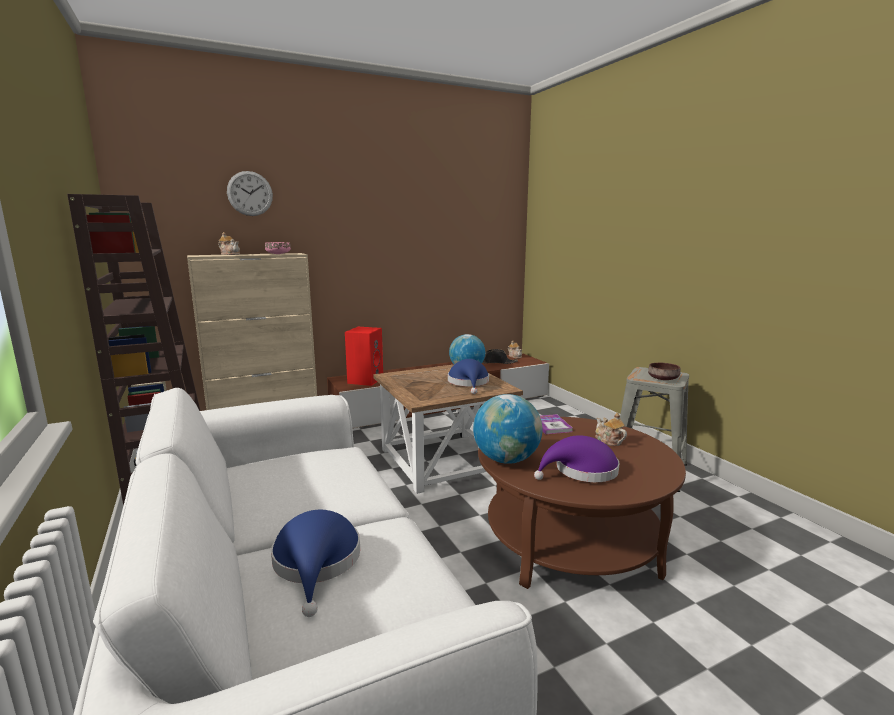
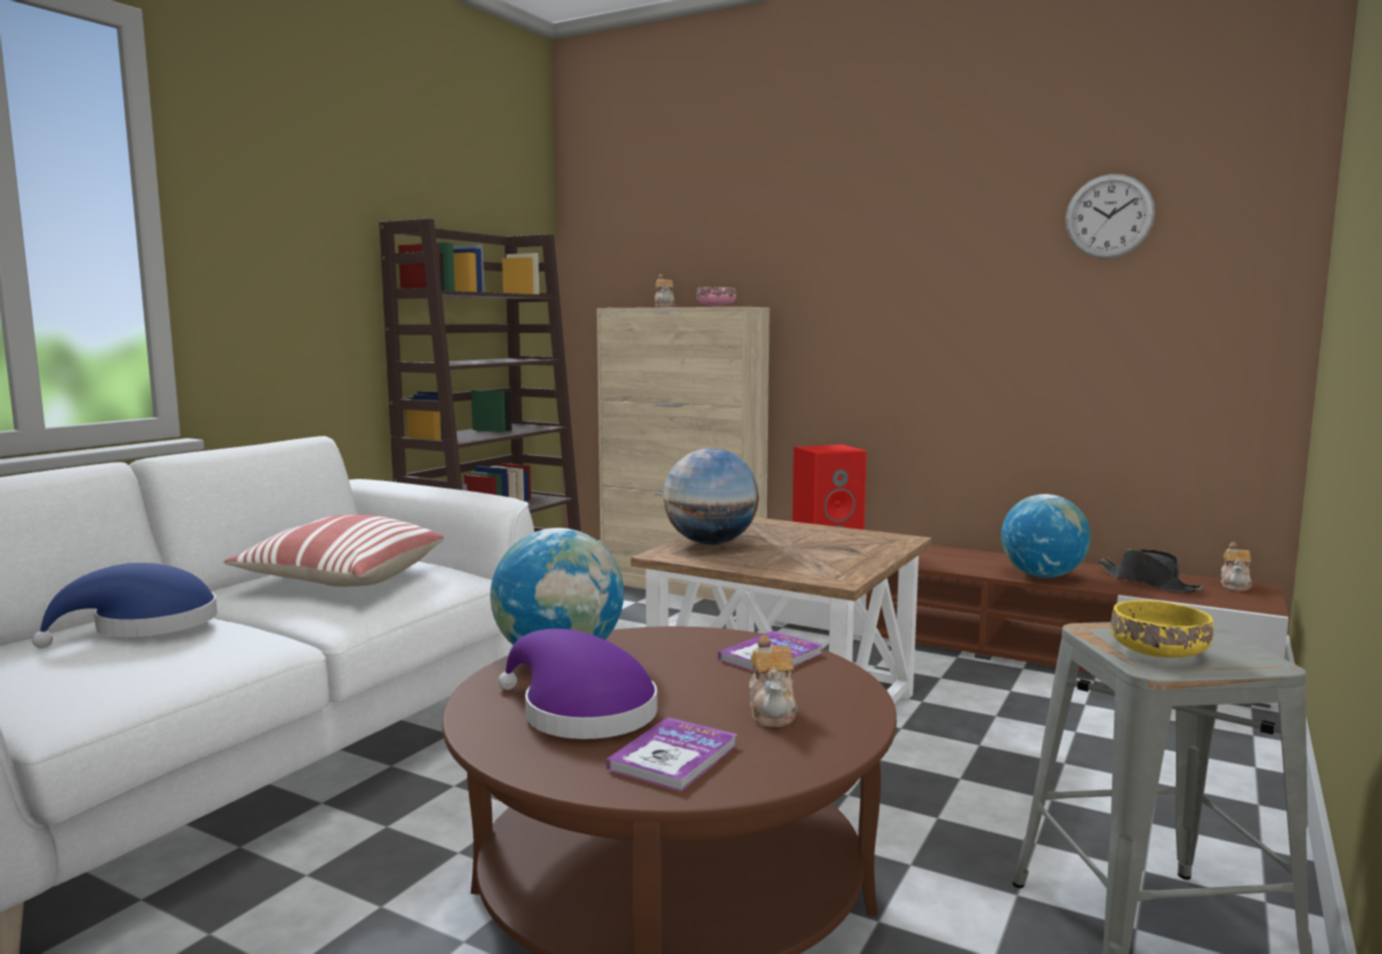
camera: 55 degrees right, 5 degrees down
(250, 193) = (711, 215): wall clock -> wall clock (1109, 216)
(302, 481) = (341, 579): none -> pillow
(416, 390) = (711, 543): none -> globe
(469, 383) = (813, 557): blue hat -> none
(608, 441) = (773, 711): teapot -> teapot turned 150 degrees clockwise
(639, 466) = (673, 757): none -> book
(662, 378) = (1157, 652): brown bowl -> yellow bowl

